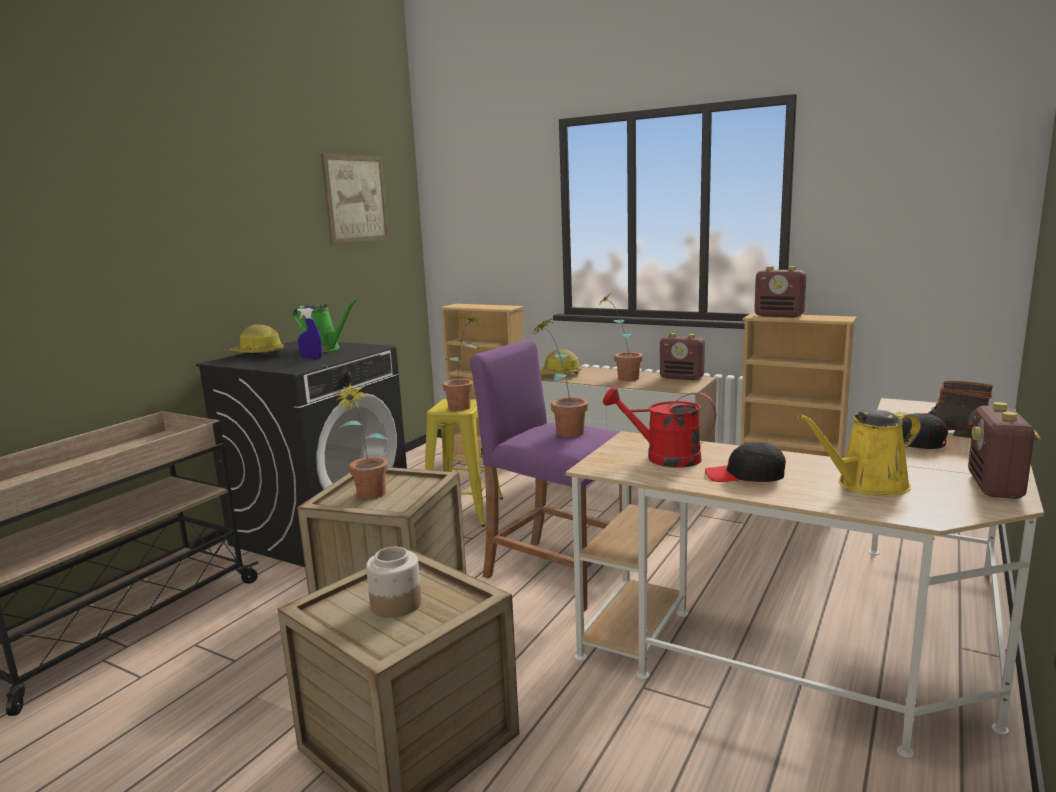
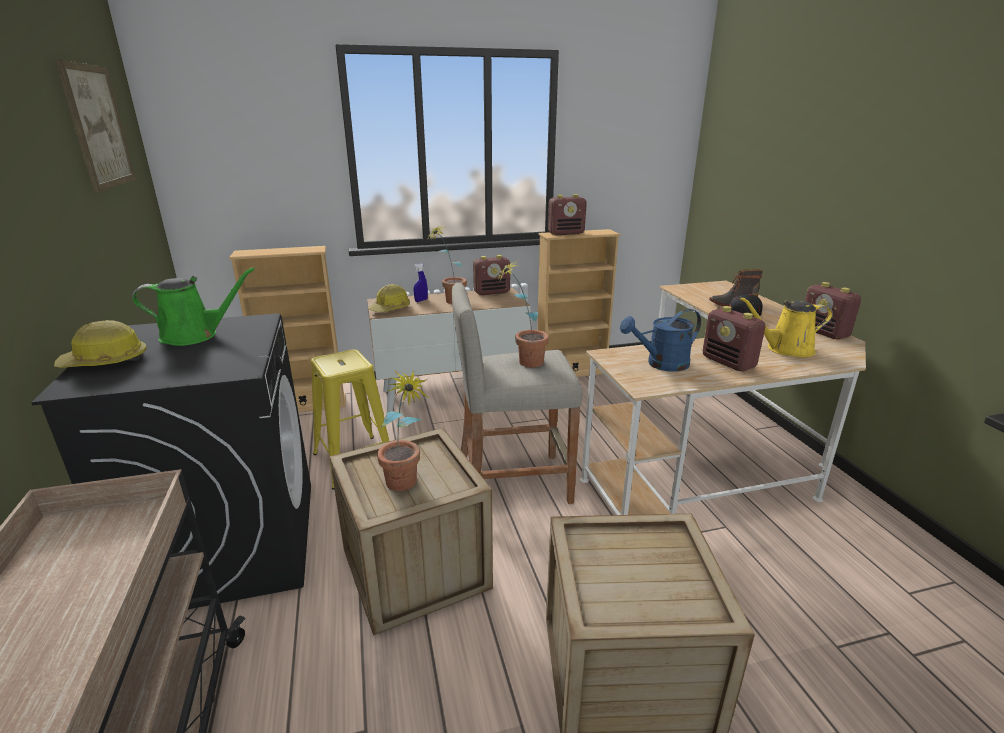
camera: 45 degrees left, 10 degrees up
(311, 358) = (217, 351): blue spray bottle -> blue spray bottle (421, 300)
(395, 604) = (638, 570): jar -> none
(464, 406) = (351, 360): potted plant -> none
(557, 573) = (512, 482): purple stool -> beige stool
(663, 457) = (661, 364): red watering can -> blue watering can
(745, 476) = (728, 363): black cap -> radio
(867, 485) = (785, 349): yellow watering can -> yellow watering can turned 60 degrees clockwise

